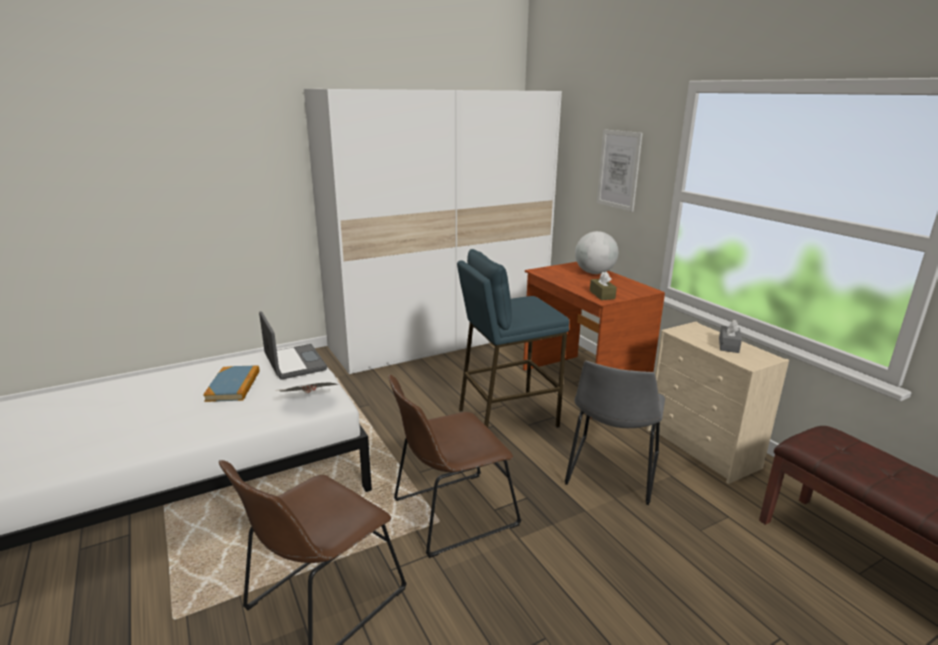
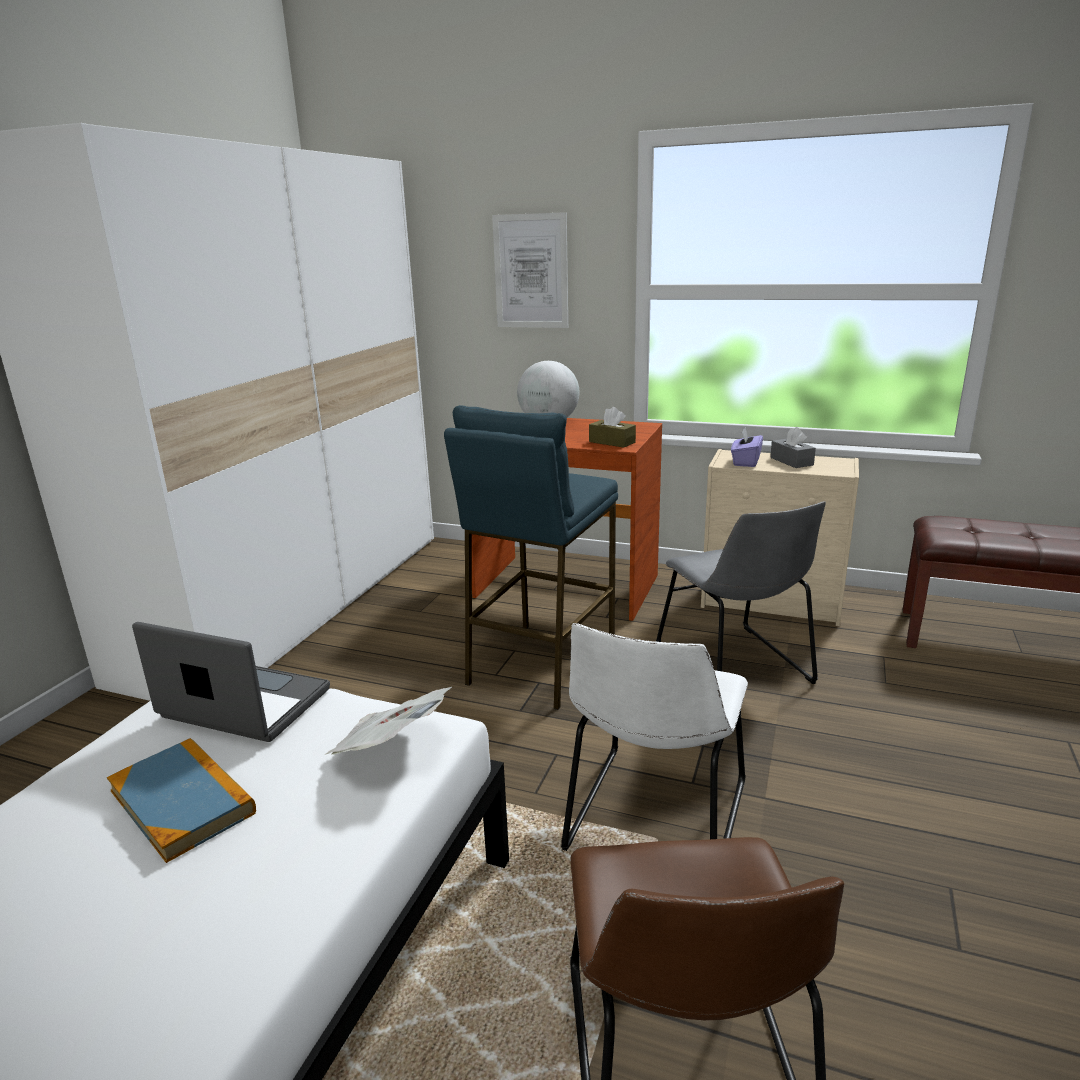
camera: 40 degrees left, 0 degrees up
(450, 514) = (654, 822): brown chair -> white chair
(693, 335) = (745, 462): none -> purple tissue box

